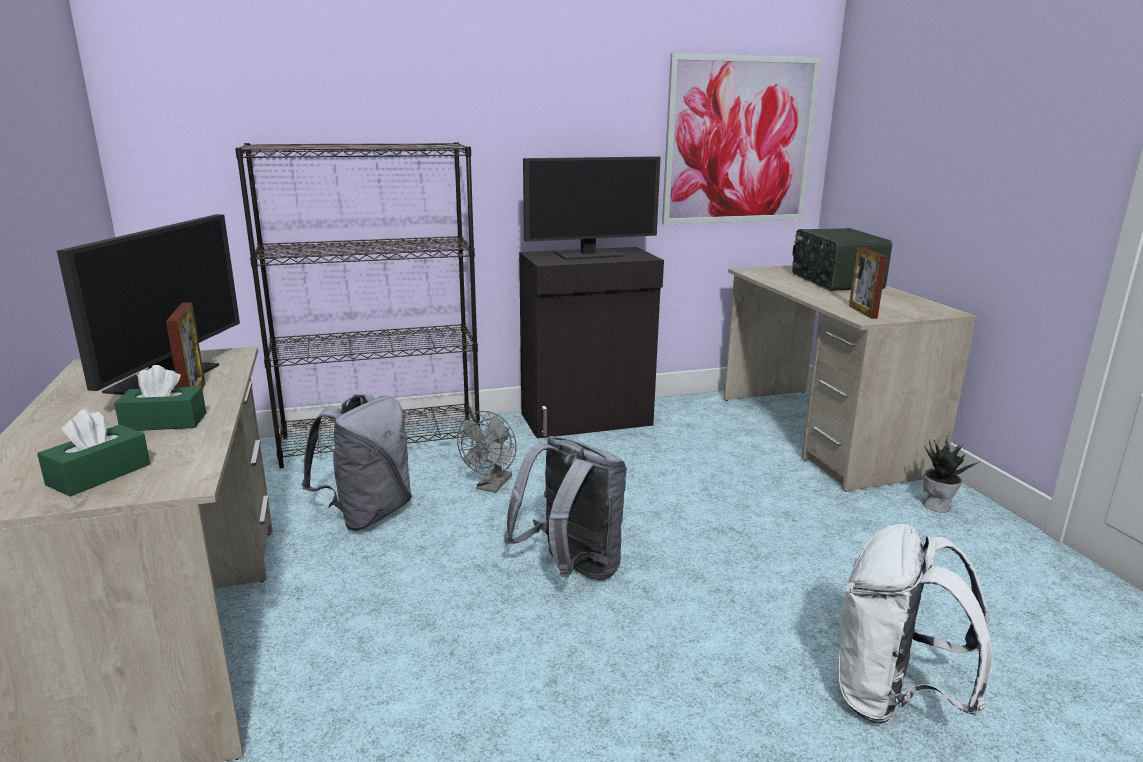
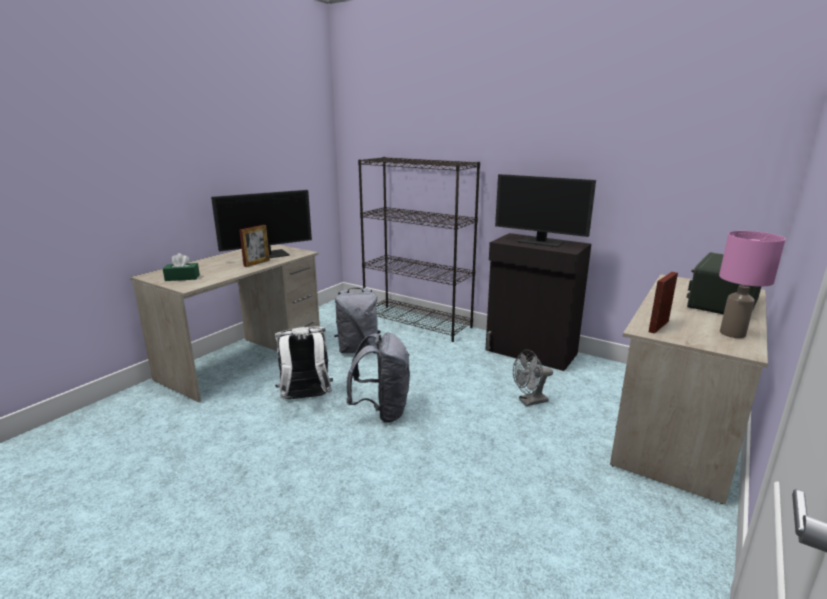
camera: 50 degrees right, 0 degrees up
(164, 422) = (229, 269): green tissue box -> none
(492, 486) = (422, 361): grey fan -> grey fan (529, 401)
(739, 141) = (694, 173): picture -> none
(893, 698) = (396, 557): white backpack -> white backpack (305, 399)
(907, 302) = (731, 333): none -> pink table lamp
(937, 505) = (669, 514): potted plant -> none

